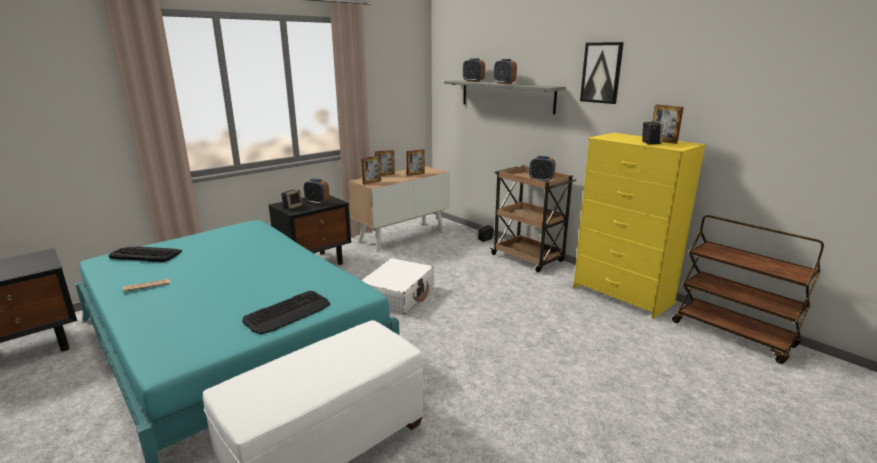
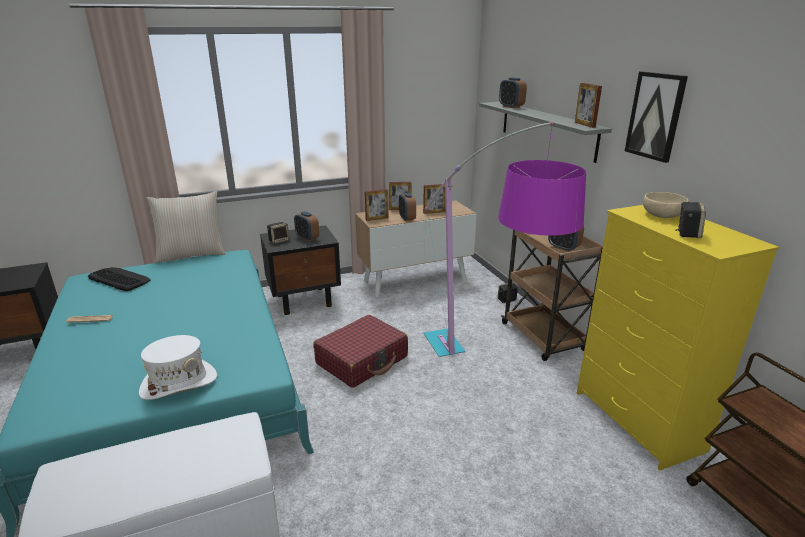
camera: 20 degrees right, 5 degrees up
(206, 228) = (191, 254): none -> beige pillow
(288, 313) = (179, 383): keyboard -> white hat
(398, 295) = (362, 360): white suitcase -> red suitcase
(503, 298) = (477, 390): none -> floor lamp
(504, 83) = (540, 115): alarm clock -> alarm clock (407, 218)
(624, 137) = (662, 215): none -> beige bowl
(663, 141) = (712, 232): picture frame -> picture frame (584, 125)

